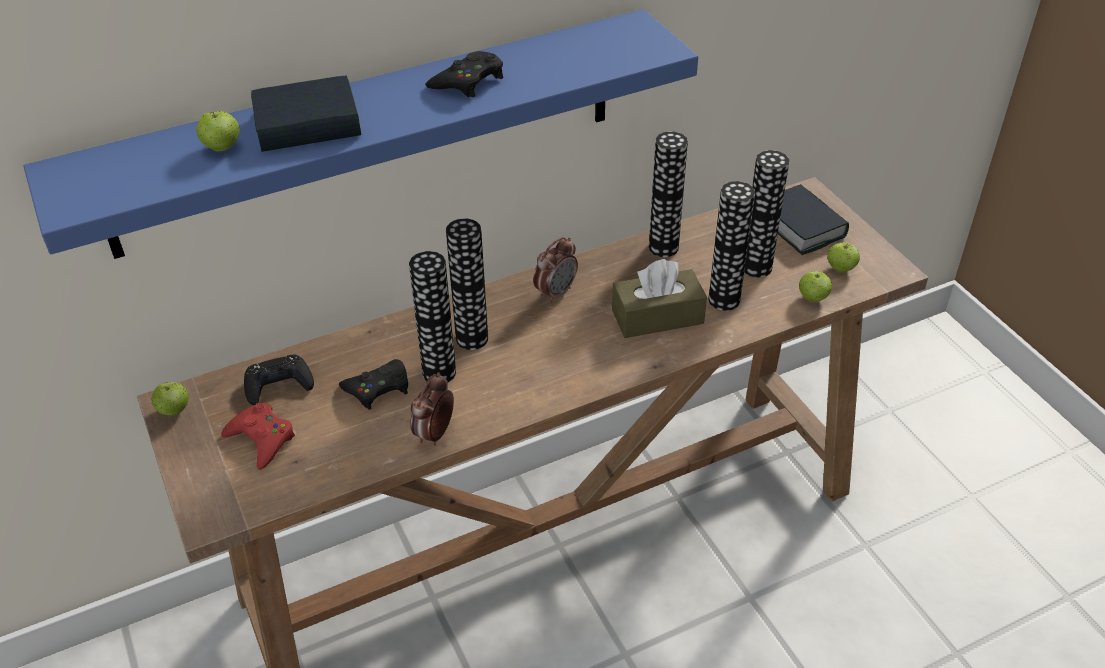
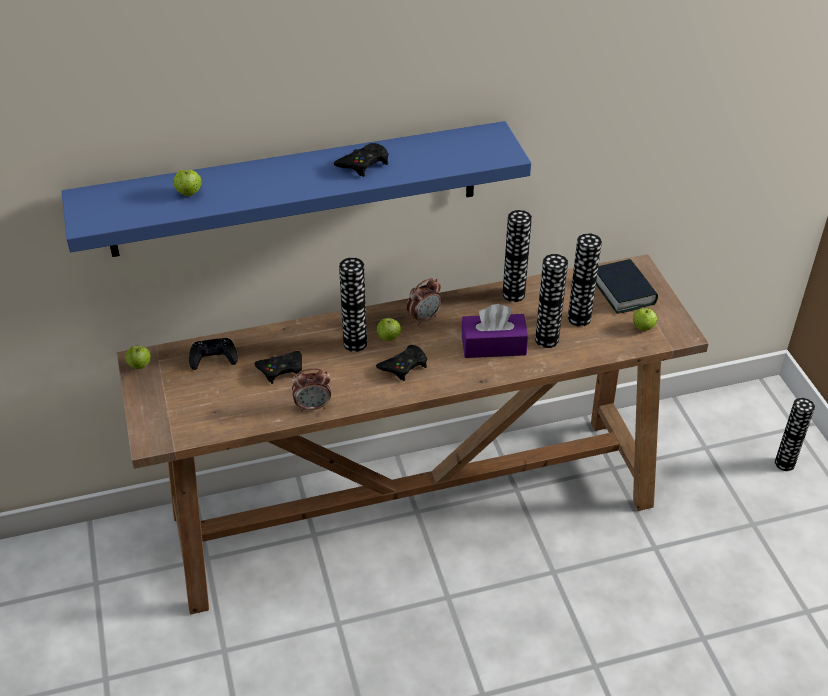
camera: 10 degrees right, 0 degrees up
(261, 439) = (195, 393): red game controller -> none
(307, 125) = (248, 184): book -> none
(434, 433) = (313, 406): alarm clock -> alarm clock turned 135 degrees counterclockwise
(439, 372) = (326, 364): vase -> vase (784, 463)
(546, 360) = (404, 366): none -> black game controller
(657, 317) = (493, 345): brown tissue box -> purple tissue box
(813, 298) = (614, 347): apple -> apple (389, 338)

